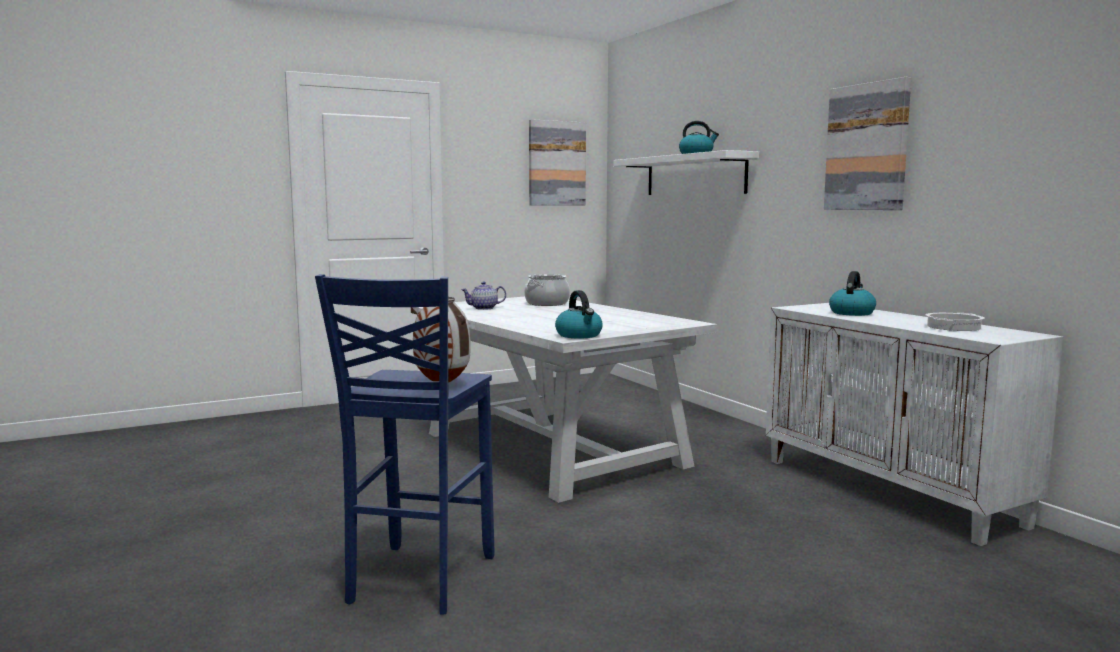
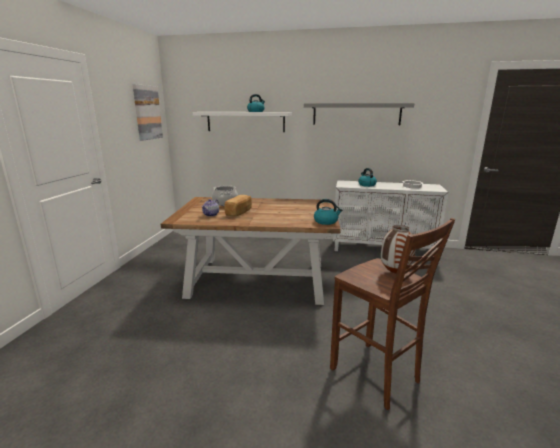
camera: 50 degrees left, 10 degrees up
(417, 580) = (376, 376): blue stool -> brown stool
(522, 312) = (239, 212): none -> bread
(553, 449) = (259, 279): white dining table -> brown dining table
(867, 147) = (356, 114): picture -> grey shelf

